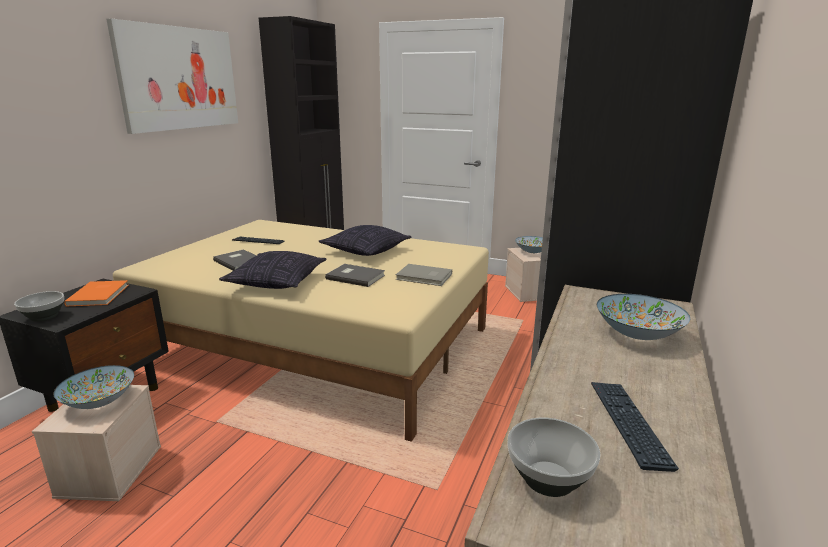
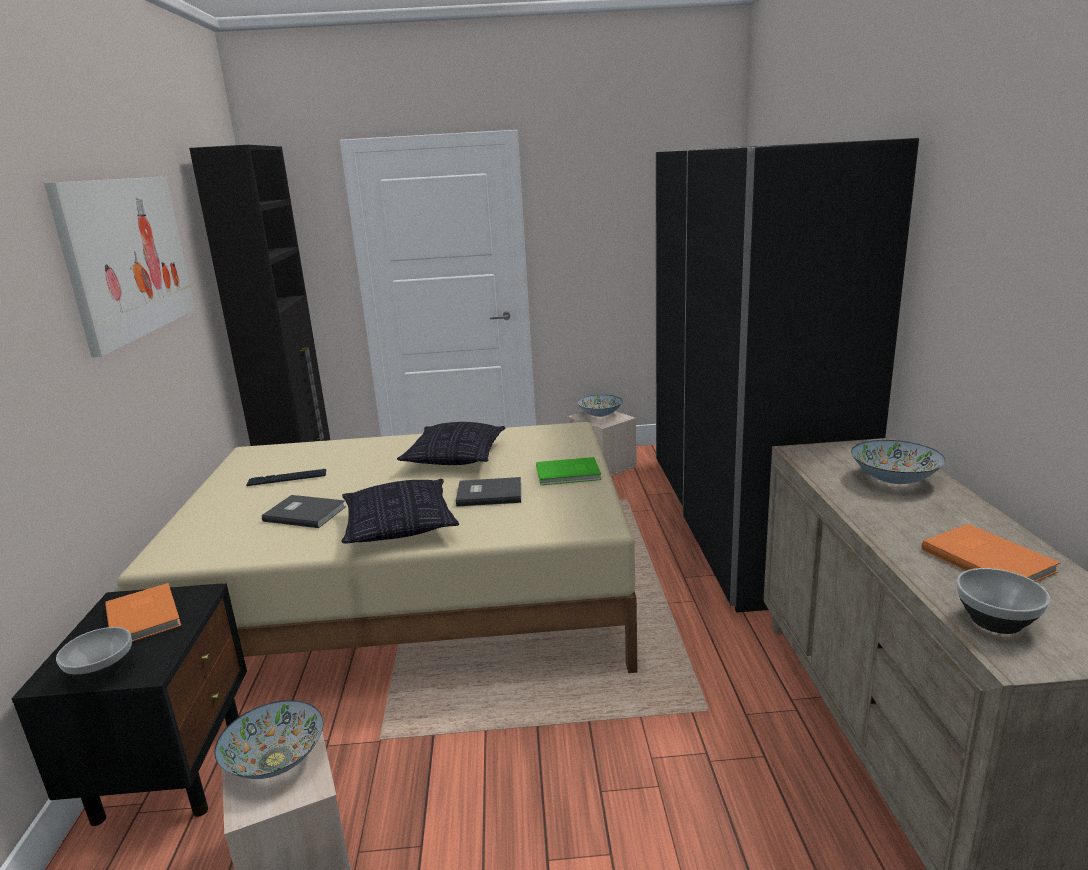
camera: 25 degrees left, 0 degrees up
(424, 277) = (569, 474): grey book -> green book
(628, 424) = (987, 559): keyboard -> orange book

